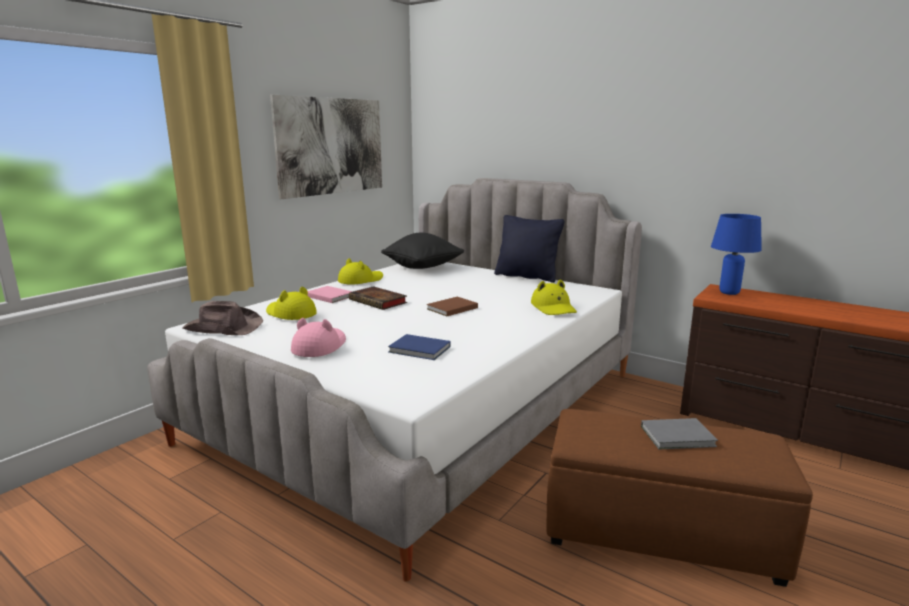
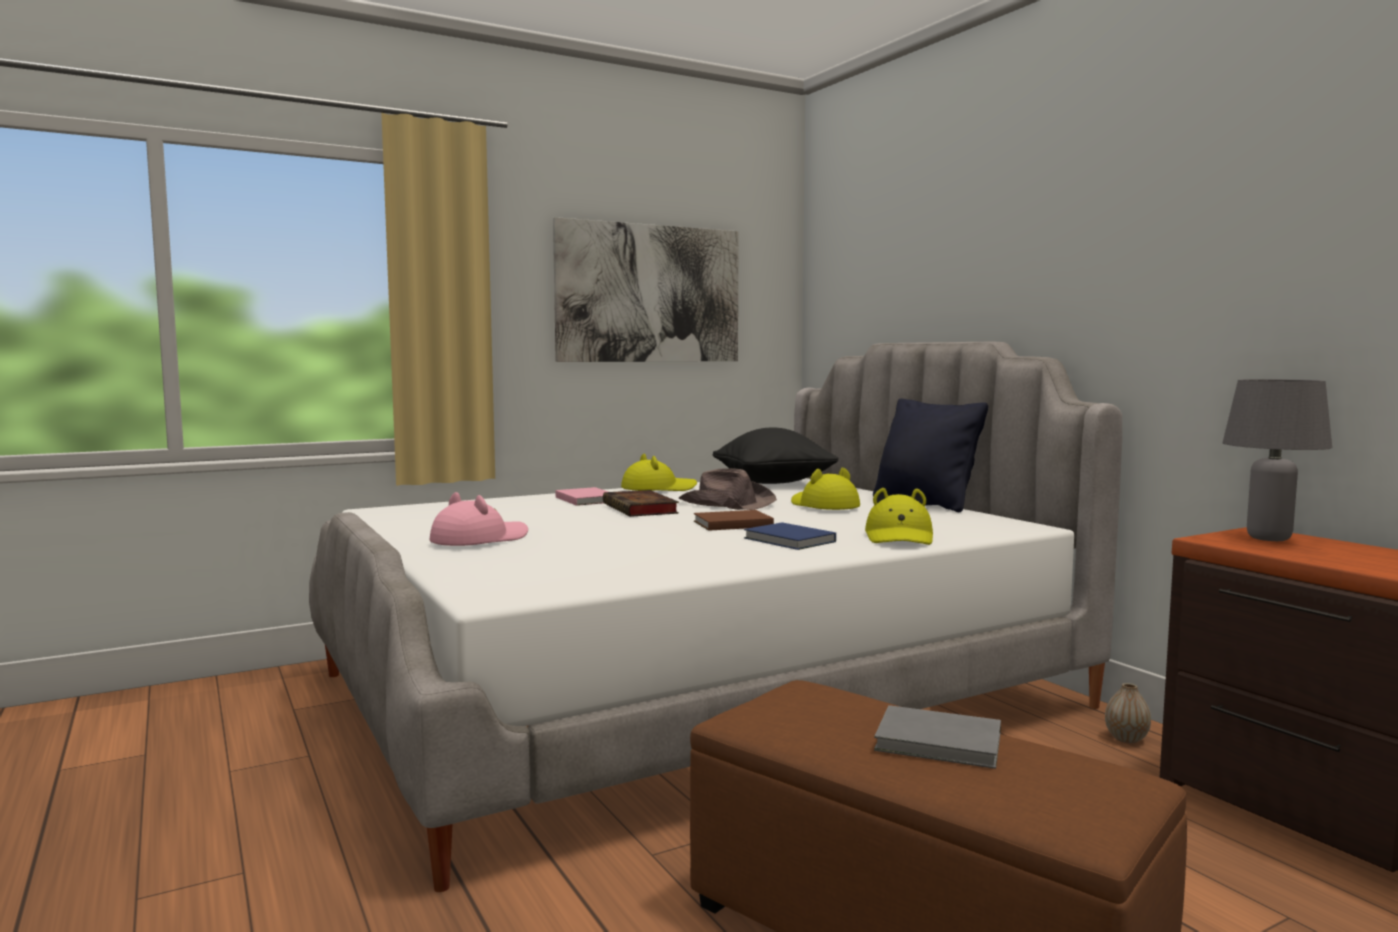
camera: 25 degrees right, 10 degrees down
(223, 327) = (404, 514): brown hat -> brown hat (726, 503)
(290, 313) = (505, 510): yellow hat -> yellow hat (823, 506)
(420, 350) = (602, 556): blue book -> blue book (790, 540)
(649, 392) = (1126, 739): none -> vase
(729, 292) = (1270, 538): blue table lamp -> grey table lamp

